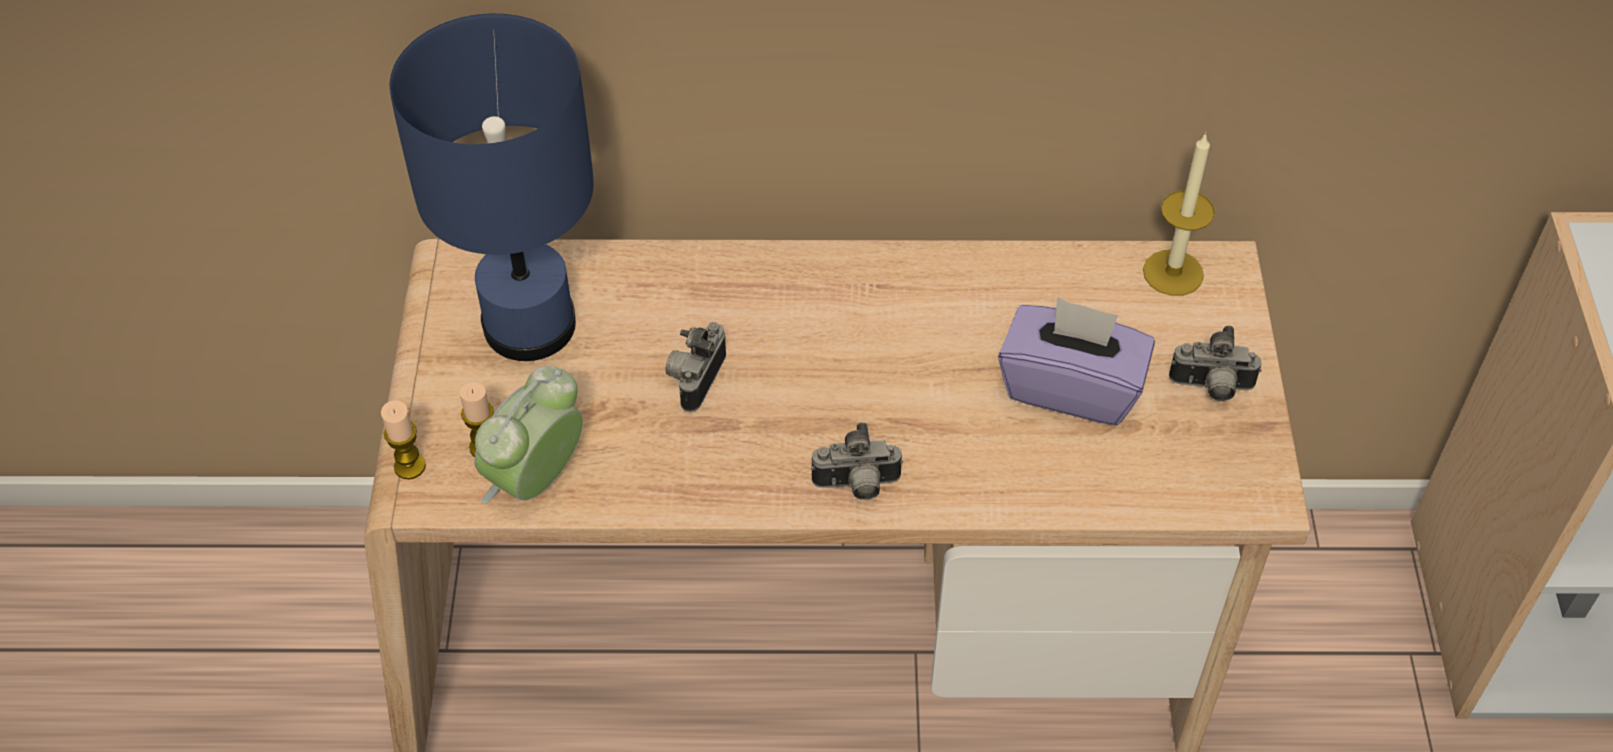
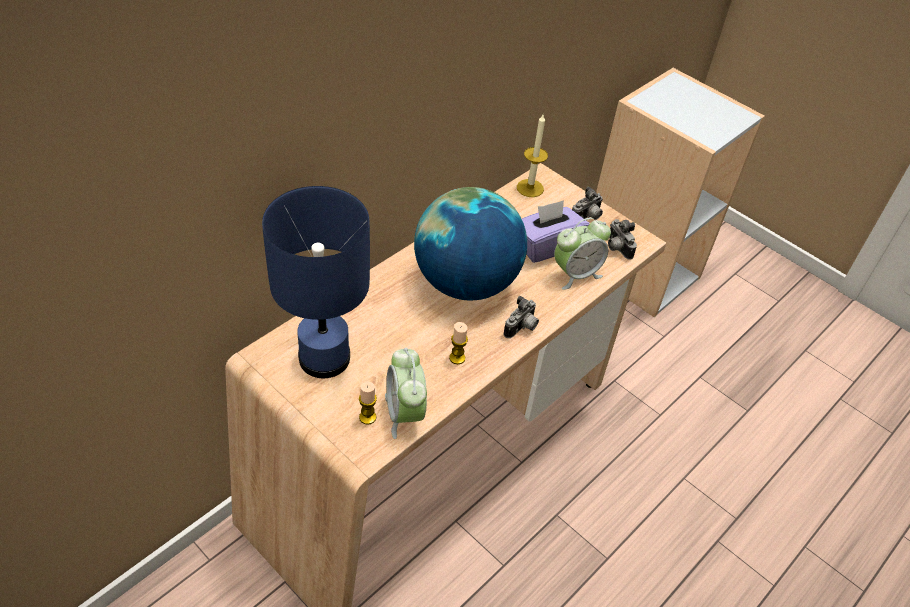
camera: 50 degrees left, 5 degrees down
(410, 466) = (346, 448): candle -> candle (457, 358)
(695, 378) = (416, 332): camera -> camera (616, 248)
(860, 356) = (465, 283): none -> globe
(1060, 466) = (575, 274): none -> alarm clock

